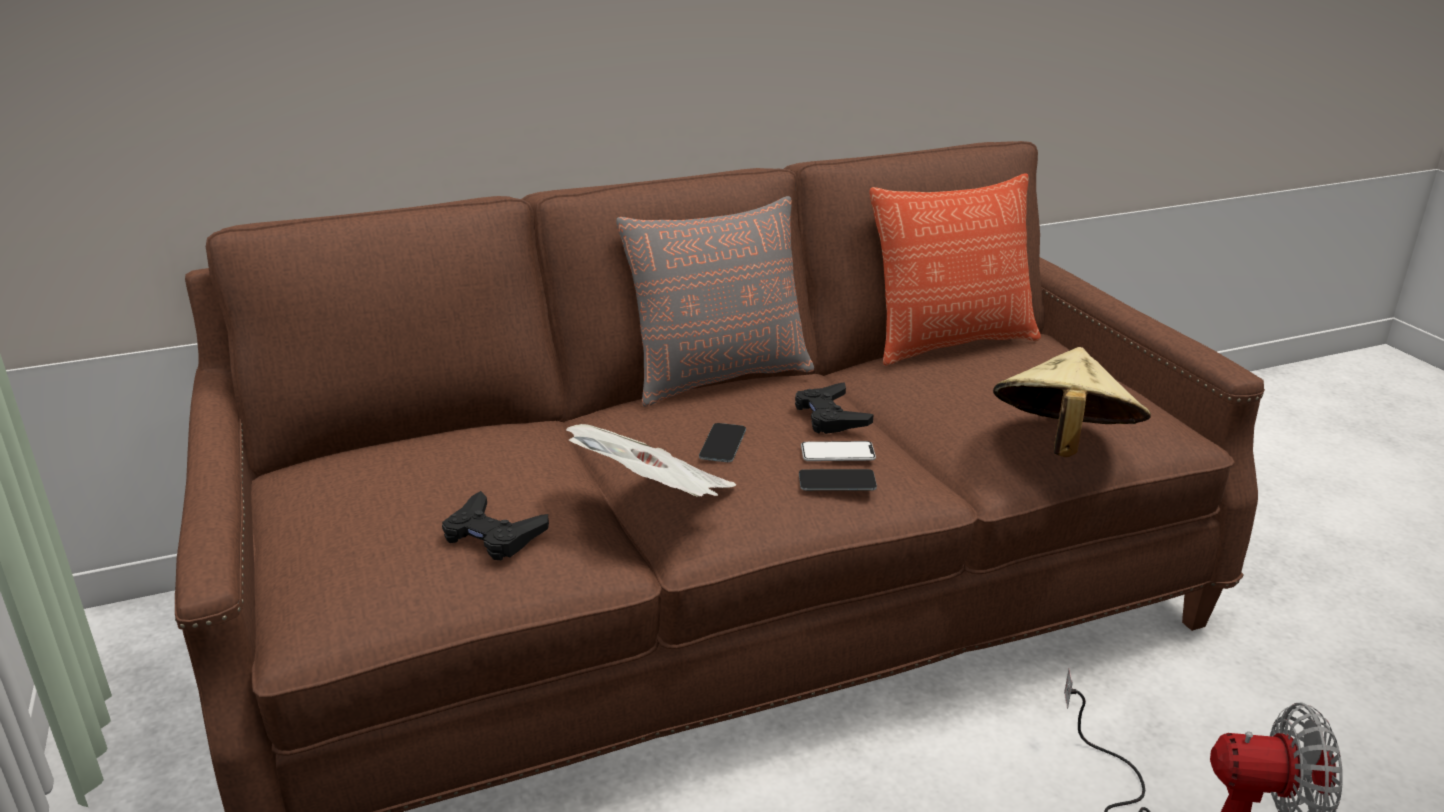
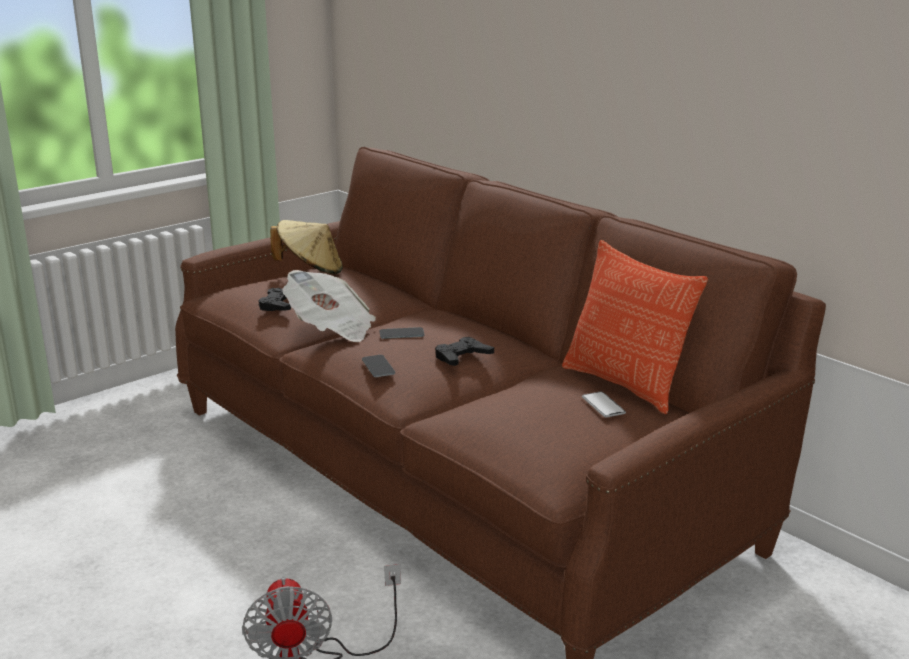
camera: 70 degrees right, 5 degrees down
(720, 378) = (496, 326): grey pillow -> none
(837, 453) = (412, 363): phone -> phone (603, 405)
(1062, 445) = (477, 428): beige hat -> beige hat (310, 270)

